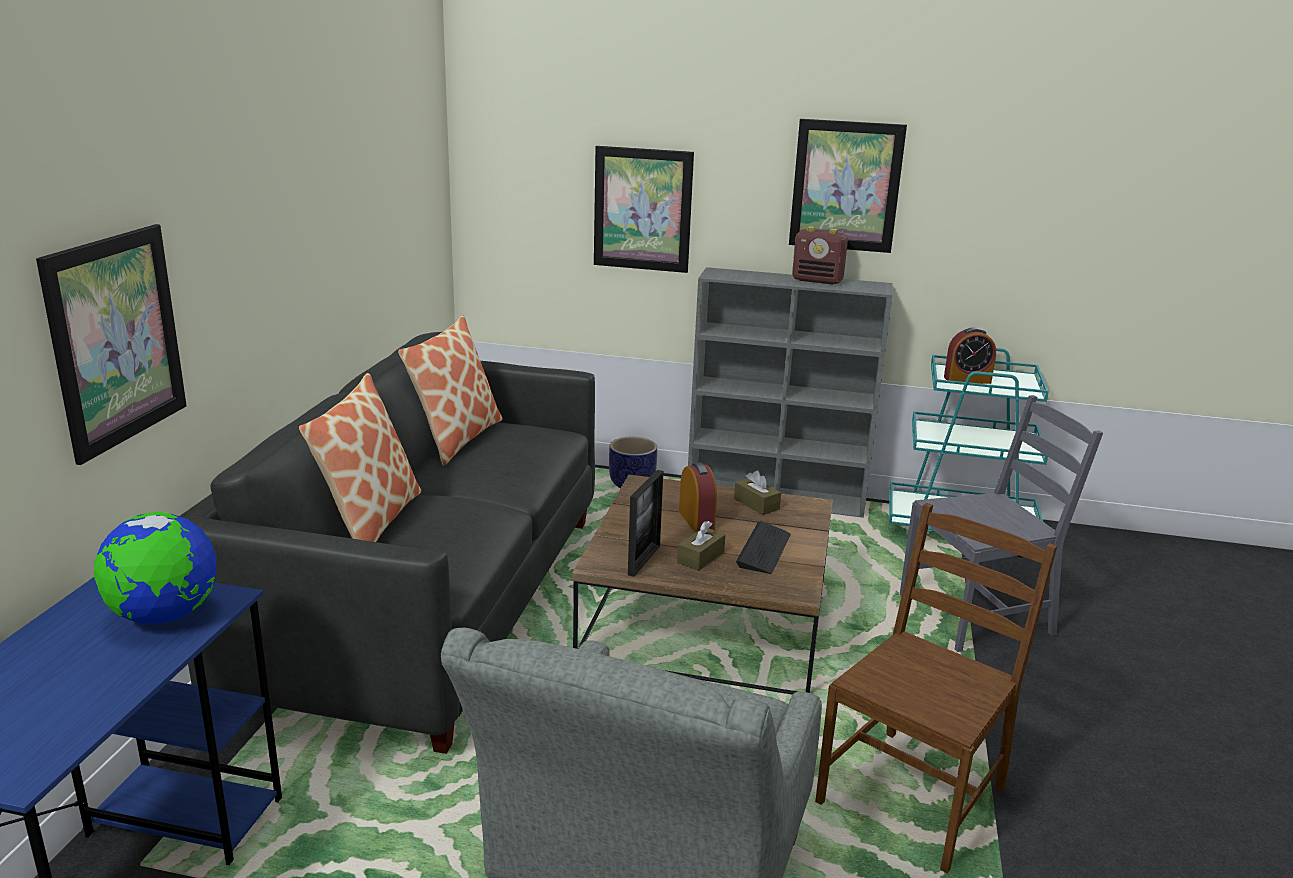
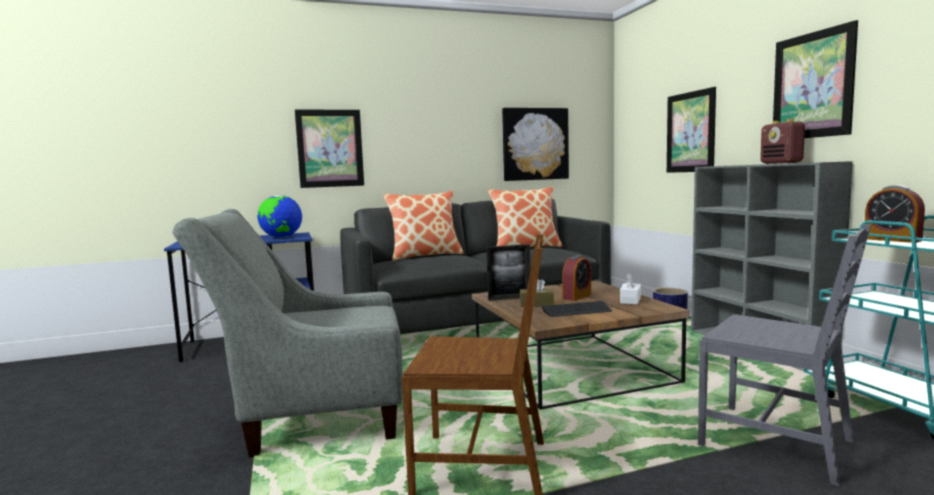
camera: 60 degrees right, 15 degrees down
(383, 226) = (535, 144): none -> picture
(756, 504) = (630, 300): brown tissue box -> white tissue box

